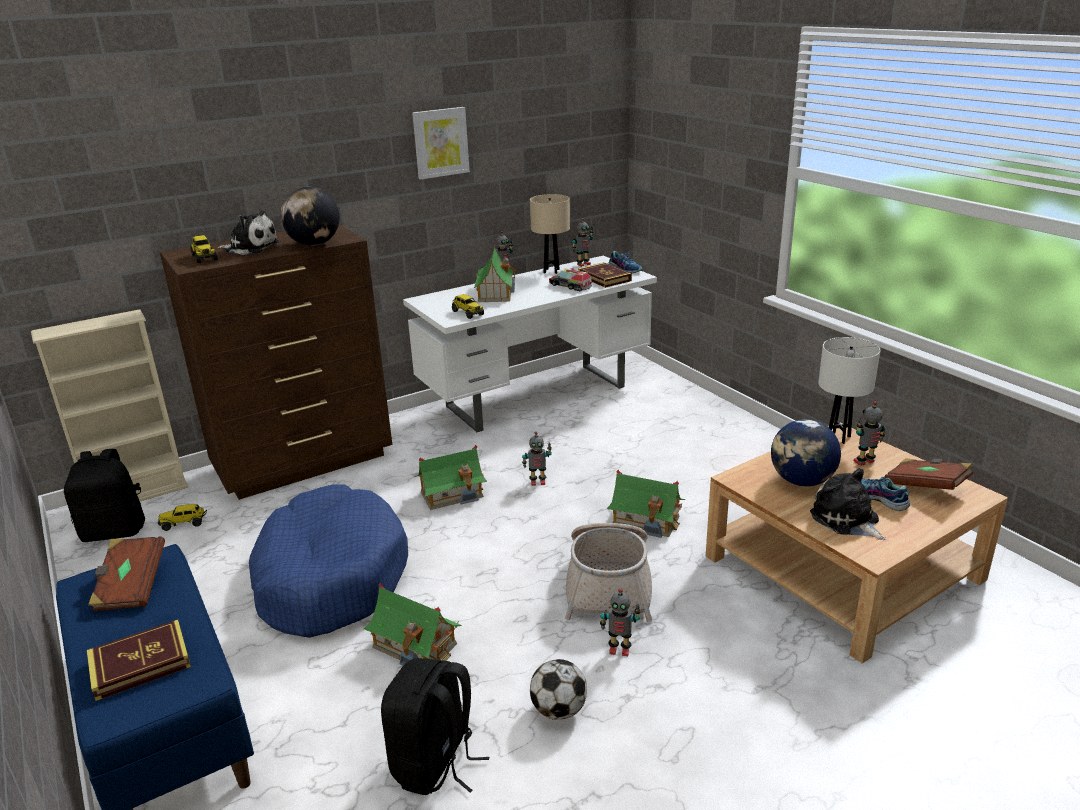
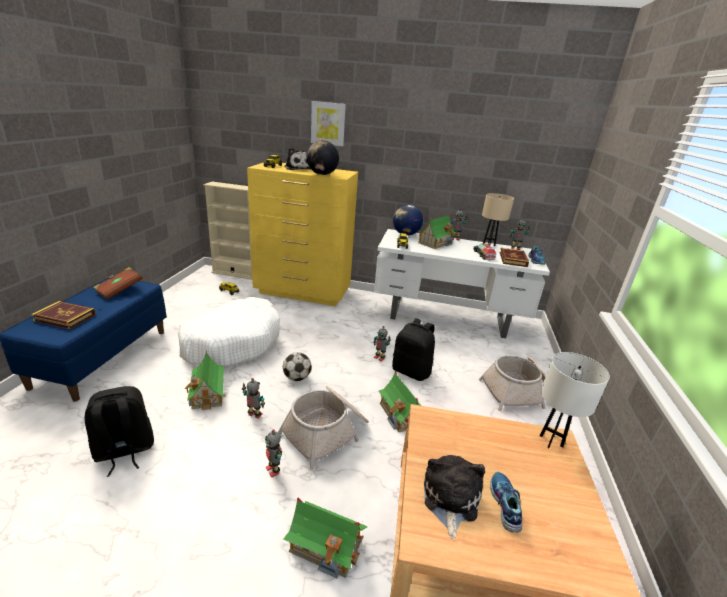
camera: 40 degrees right, 0 degrees up
(114, 531) = (208, 282): black backpack -> black backpack (411, 371)
(305, 462) = (303, 292): brown dresser -> yellow dresser
(330, 577) = (233, 342): blue dog bed -> white dog bed
(440, 142) = (435, 141): picture -> picture (328, 123)
(452, 494) = (333, 339): toy house -> toy house (326, 546)
(559, 710) = (199, 474): football -> football (297, 378)
(709, 435) = (518, 393): none -> basket
(802, 481) = (465, 449): globe -> globe (405, 234)
(865, 462) = (542, 472): toy robot -> toy robot (254, 415)
(926, 486) = (567, 530): brown book -> none

